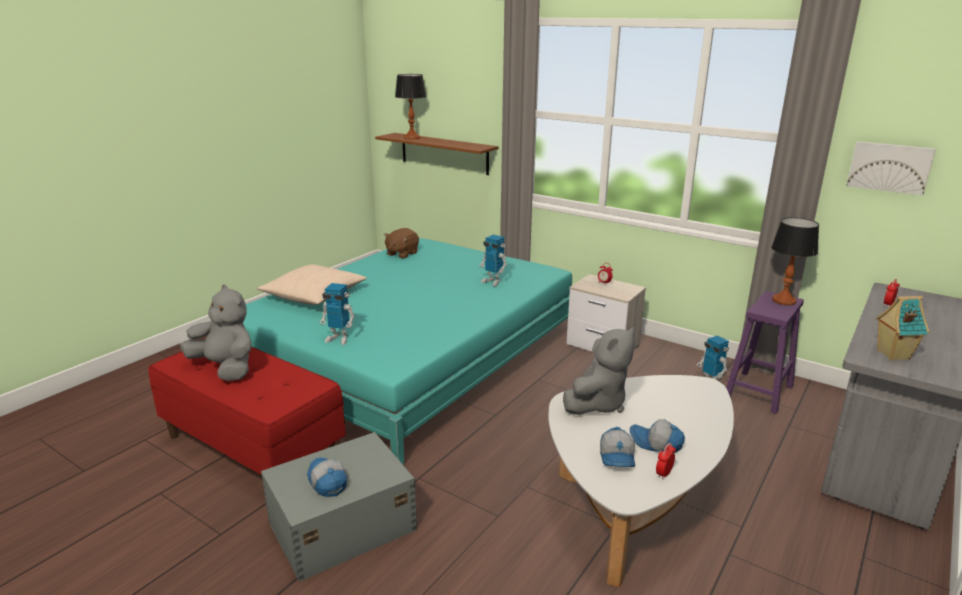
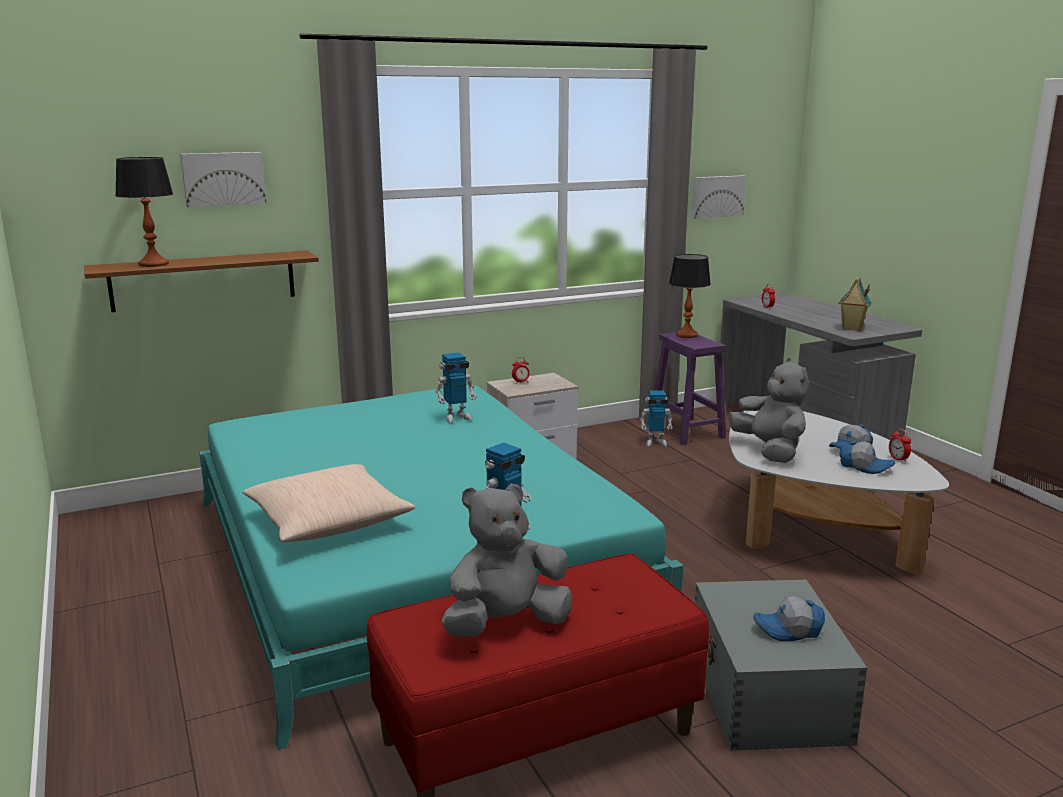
camera: 60 degrees left, 5 degrees down
(401, 254) = (263, 442): brown plush toy -> none
(458, 91) = (223, 178): none -> picture

